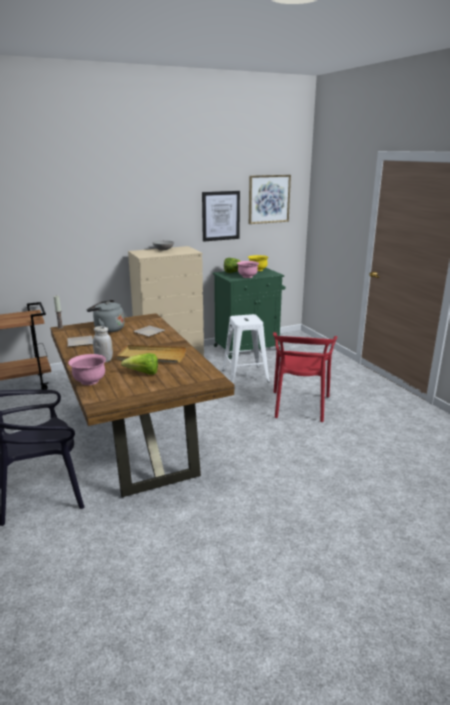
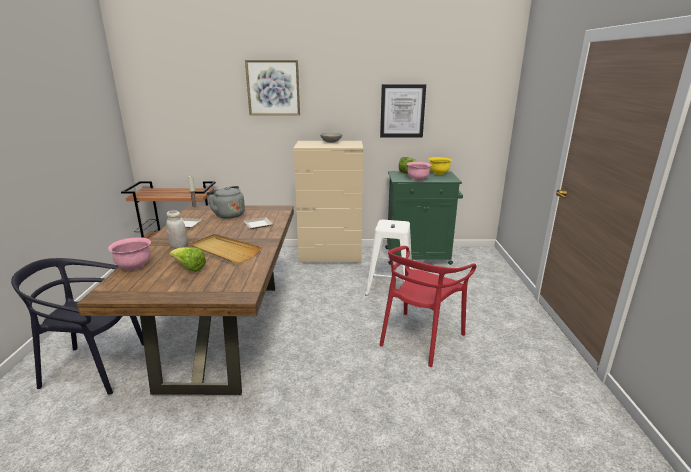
camera: 25 degrees right, 0 degrees up
(269, 199) = (463, 95): picture -> picture (273, 88)

